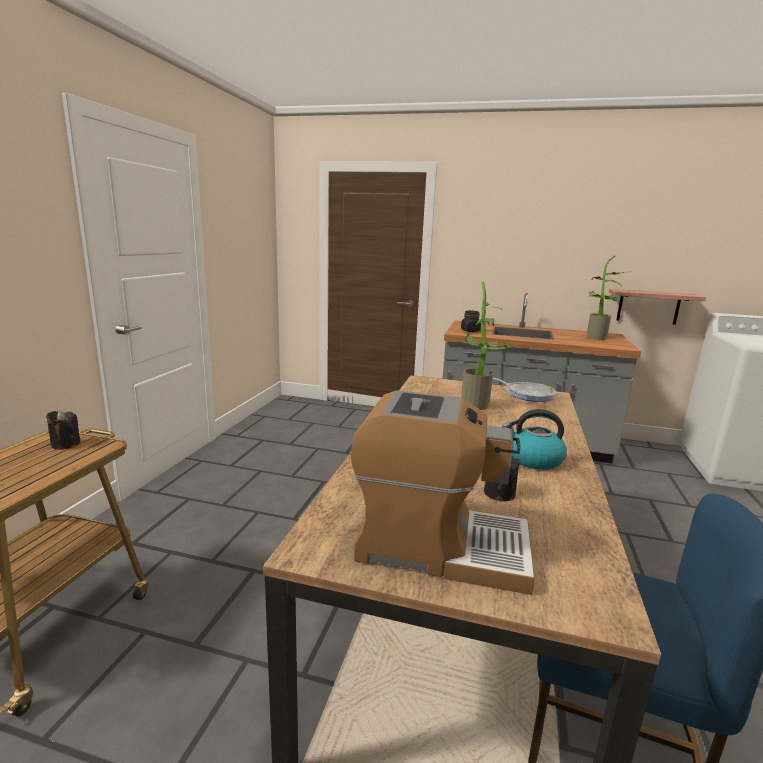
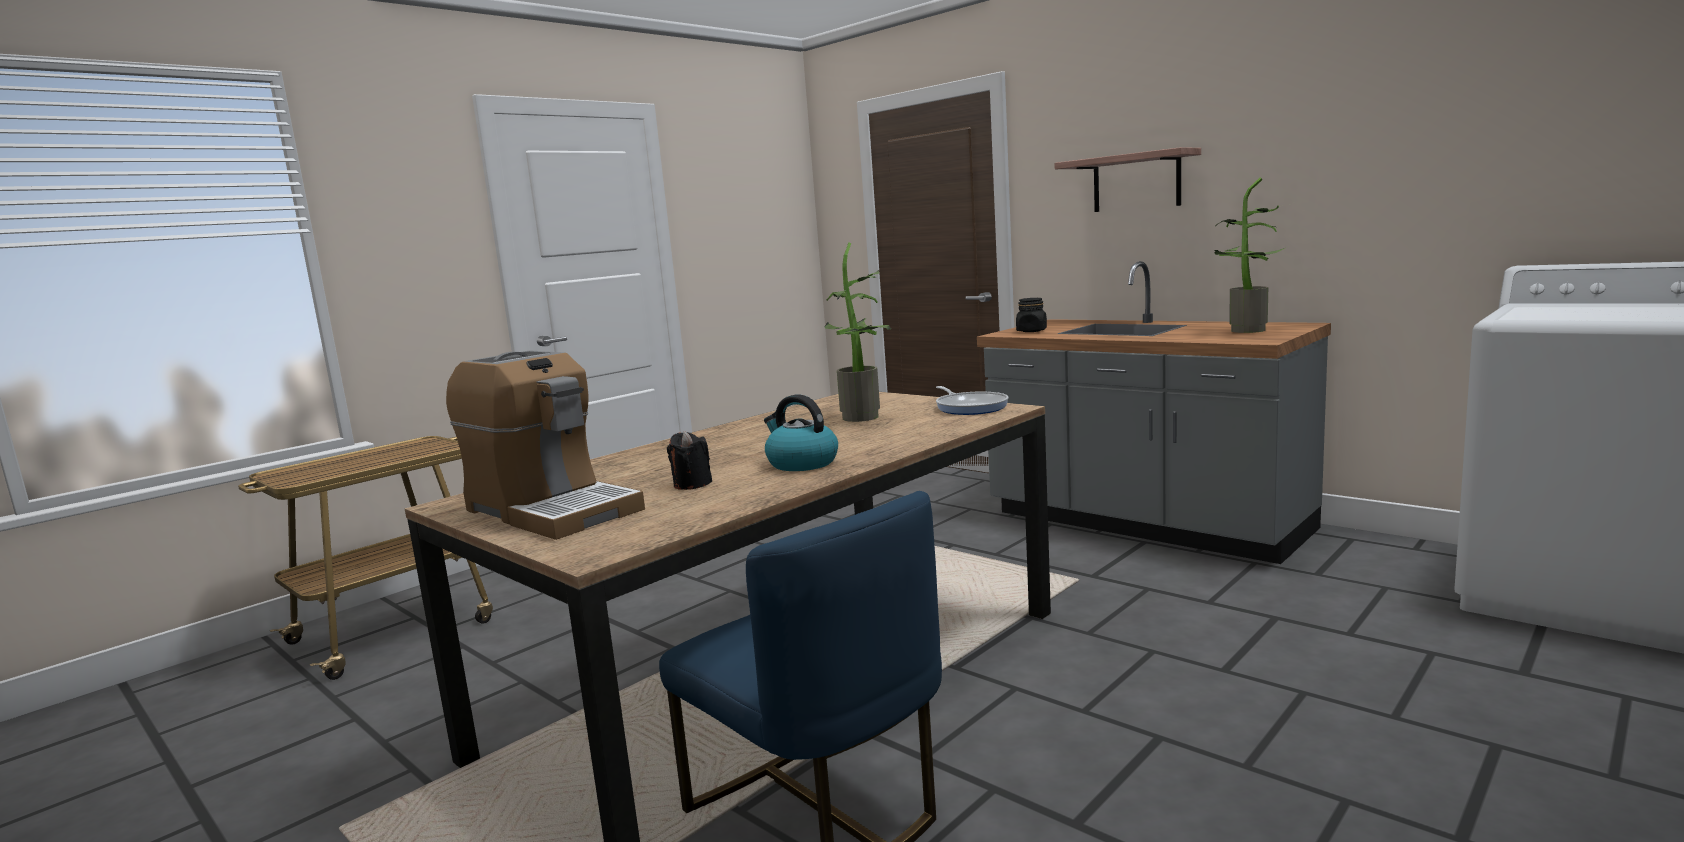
camera: 30 degrees right, 5 degrees down
(66, 444) = (424, 446): black candle -> none
(648, 306) = (1380, 266): shelf -> shelf (1136, 182)

